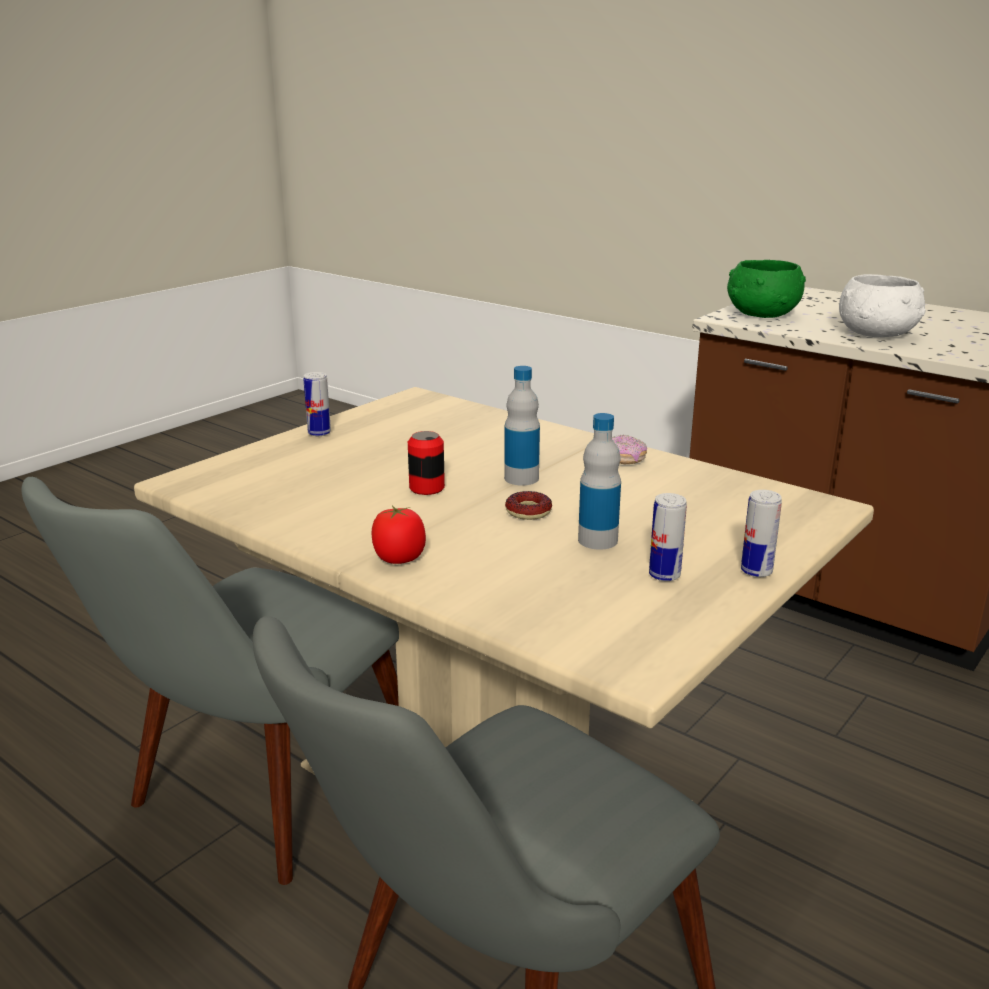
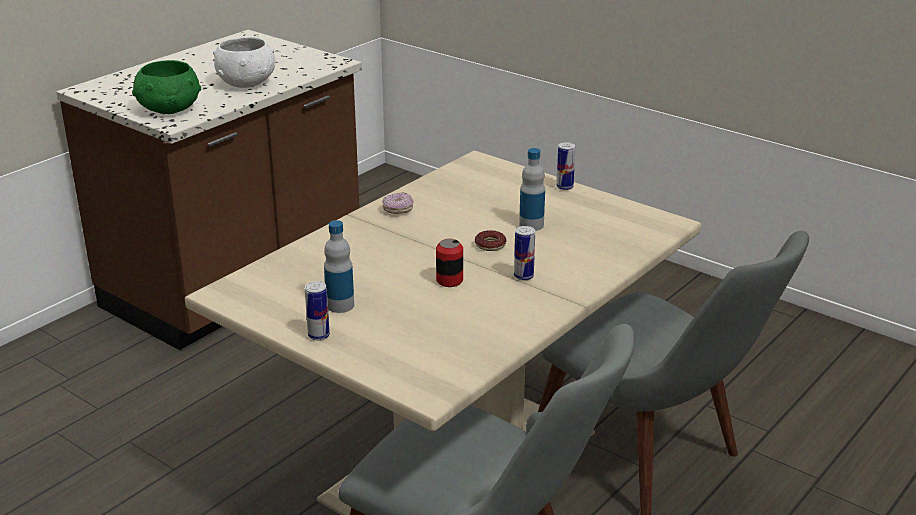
camera: 90 degrees left, 5 degrees up
(399, 559) = (566, 286): tomato -> none
(521, 478) = (432, 246): bottle -> bottle (340, 305)
(664, 575) = (573, 210): can -> can (523, 276)

